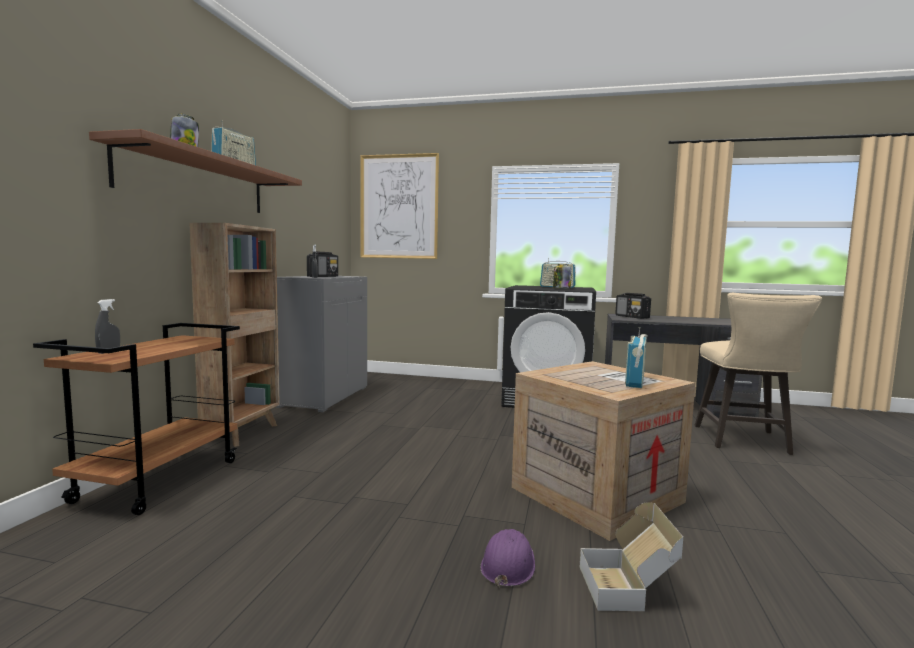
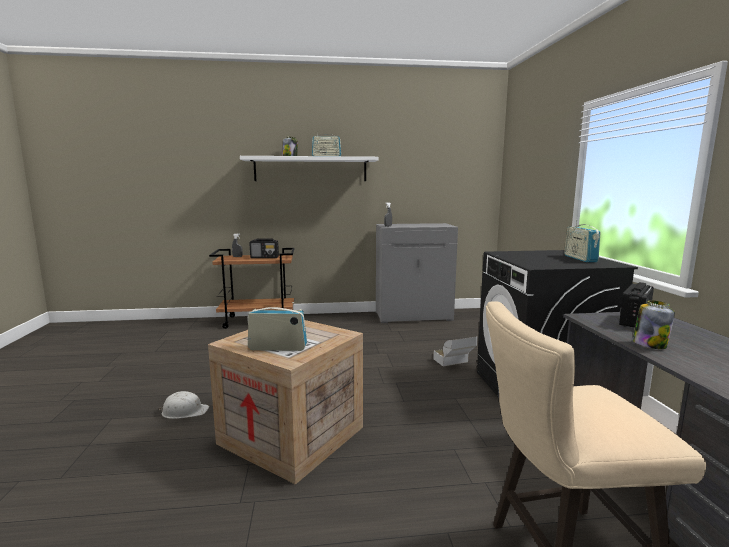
camera: 70 degrees right, 5 degrees up
(197, 182) = (310, 169): brown shelf -> white shelf
(242, 432) = (326, 317): brown bookcase -> none
(323, 276) = (410, 225): radio -> radio (265, 257)
(399, 207) = (523, 159): picture -> none
(508, 565) = (184, 411): purple hard hat -> white hard hat
(561, 288) = (538, 260): jar -> jar (649, 344)
(628, 588) = (157, 452): cardboard box -> cardboard box (454, 363)

